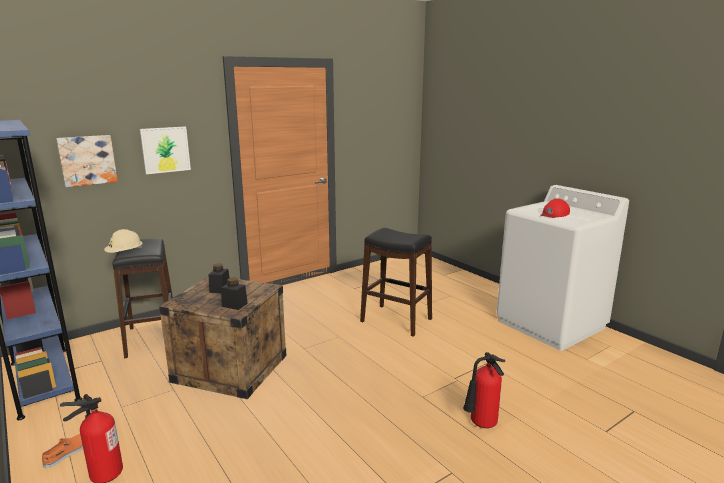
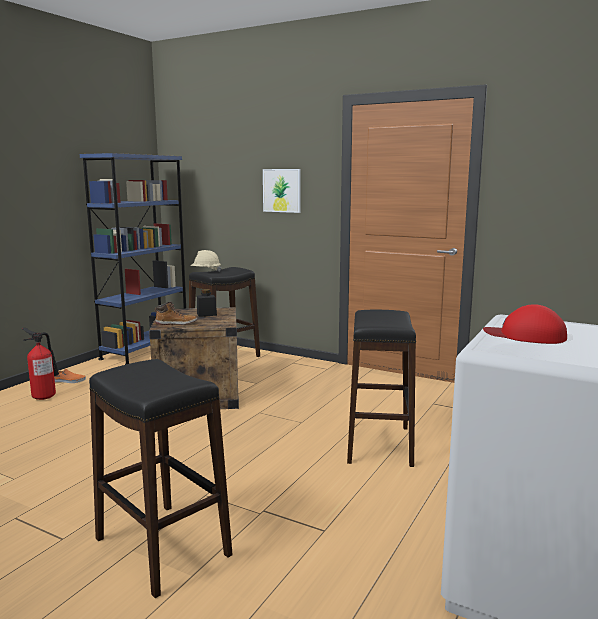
camera: 65 degrees right, 5 degrees down
(87, 160) = (226, 193): picture -> none
(234, 305) = (176, 323): black jar -> boot
(481, 425) = (161, 547): fire extinguisher -> black stool

